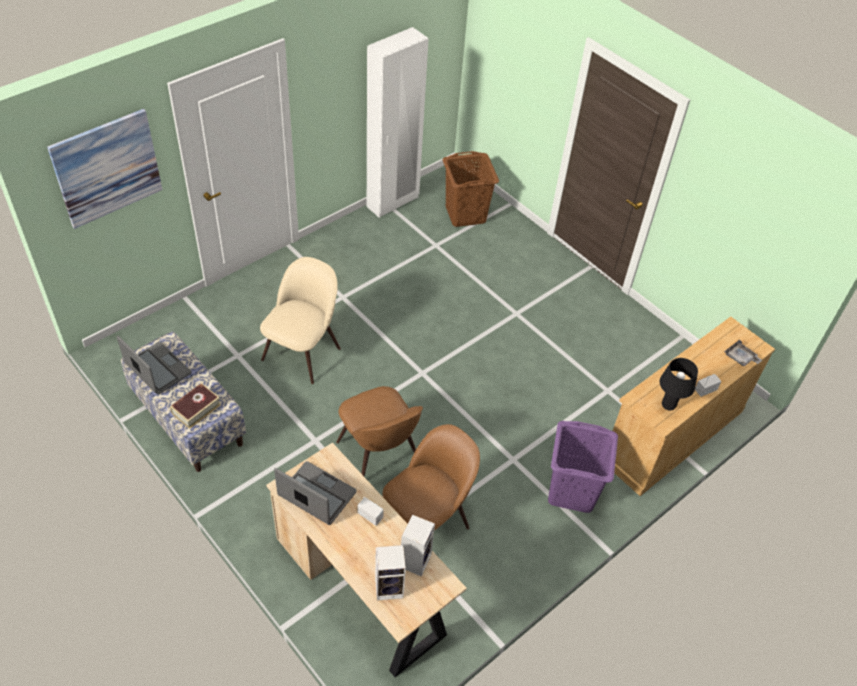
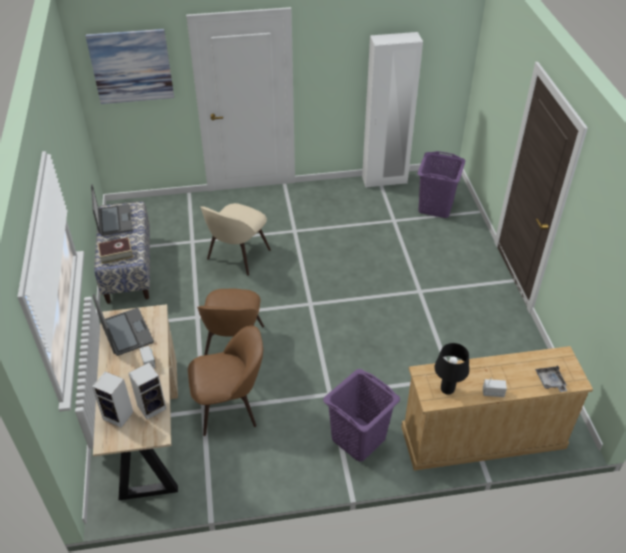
camera: 35 degrees right, 5 degrees down
(303, 351) = (237, 256): beige chair -> beige chair turned 150 degrees clockwise
(465, 214) = (436, 207): brown laundry basket -> purple laundry basket

